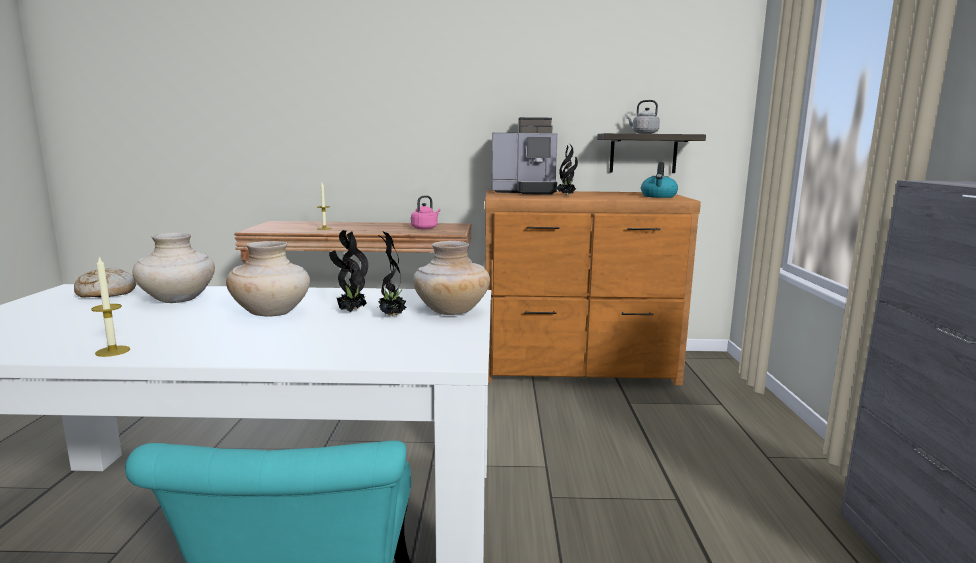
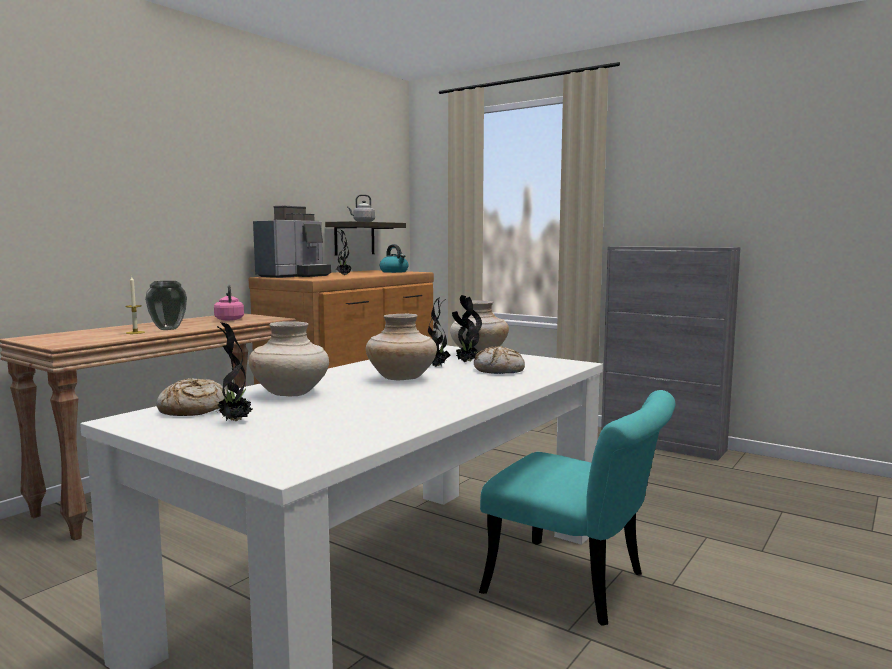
camera: 55 degrees left, 5 degrees down
(64, 308) = (234, 421): none -> potted plant
(113, 351) = (437, 411): candle -> none
(352, 229) = (168, 329): none -> vase
(359, 335) = (499, 370): none -> bread

